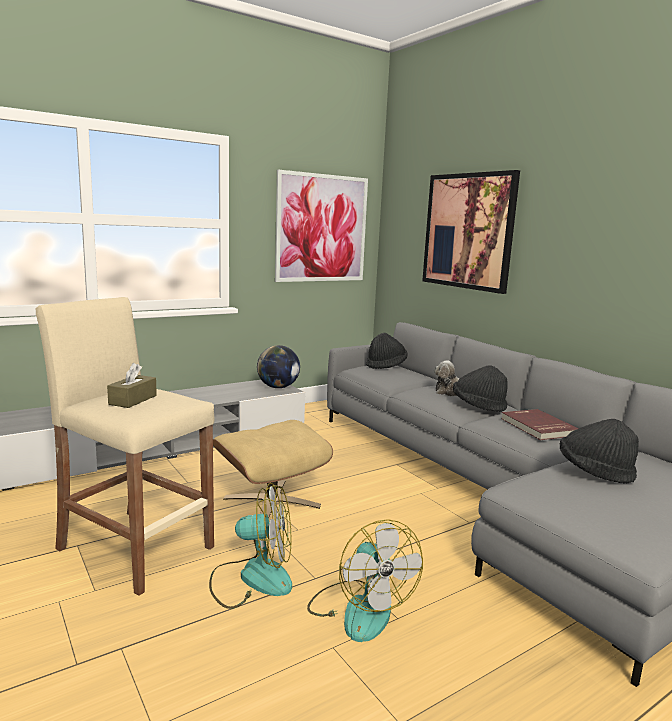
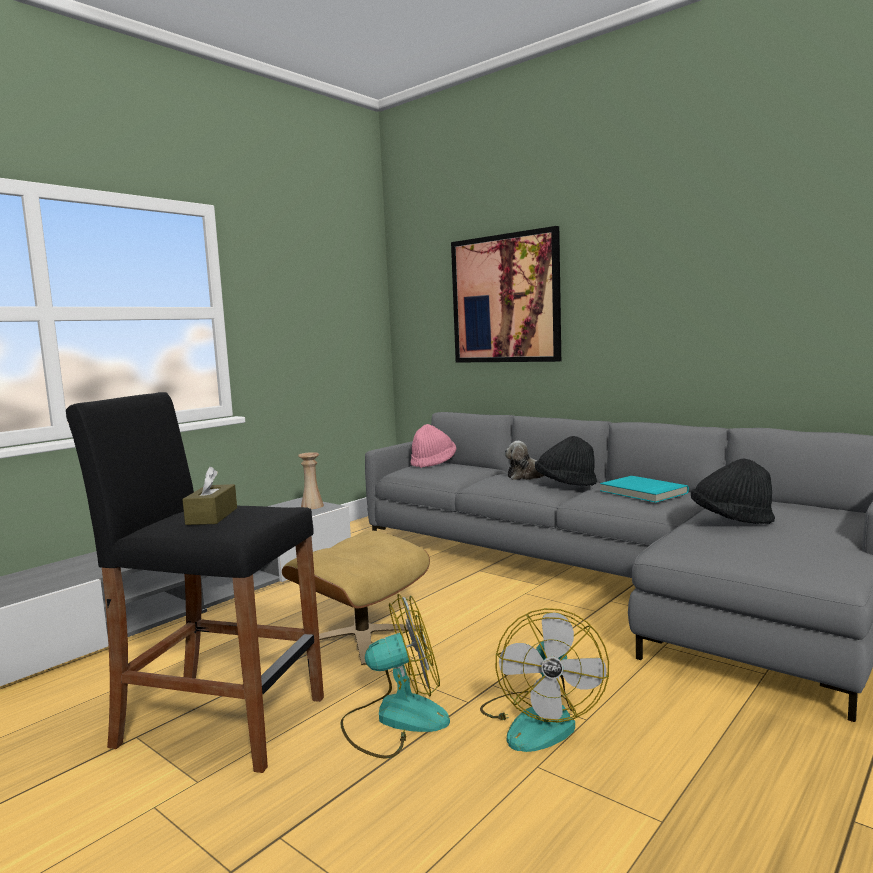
camera: 15 degrees left, 5 degrees down
(135, 548) = (220, 721): beige stool -> black stool
(278, 387) = (312, 506): globe -> beige vase
(321, 228) = (328, 313): picture -> none
(360, 608) = (540, 720): fan -> fan turned 45 degrees clockwise
(386, 366) = (433, 463): black hat -> pink hat
(537, 427) = (642, 492): red book -> turquoise book

